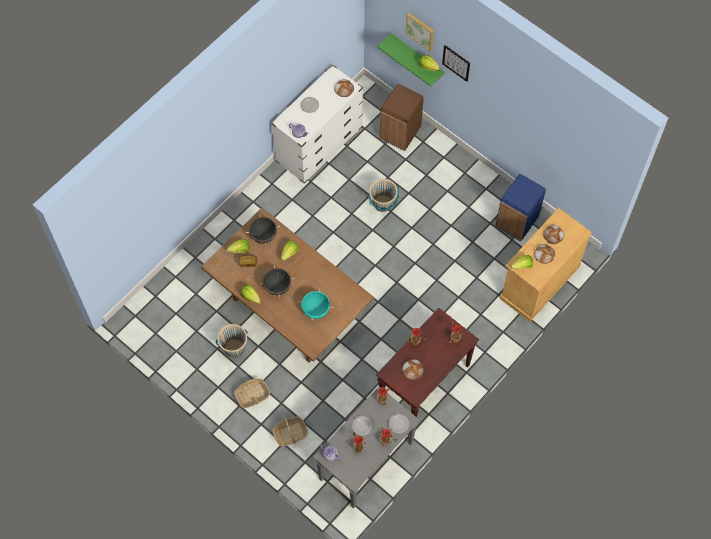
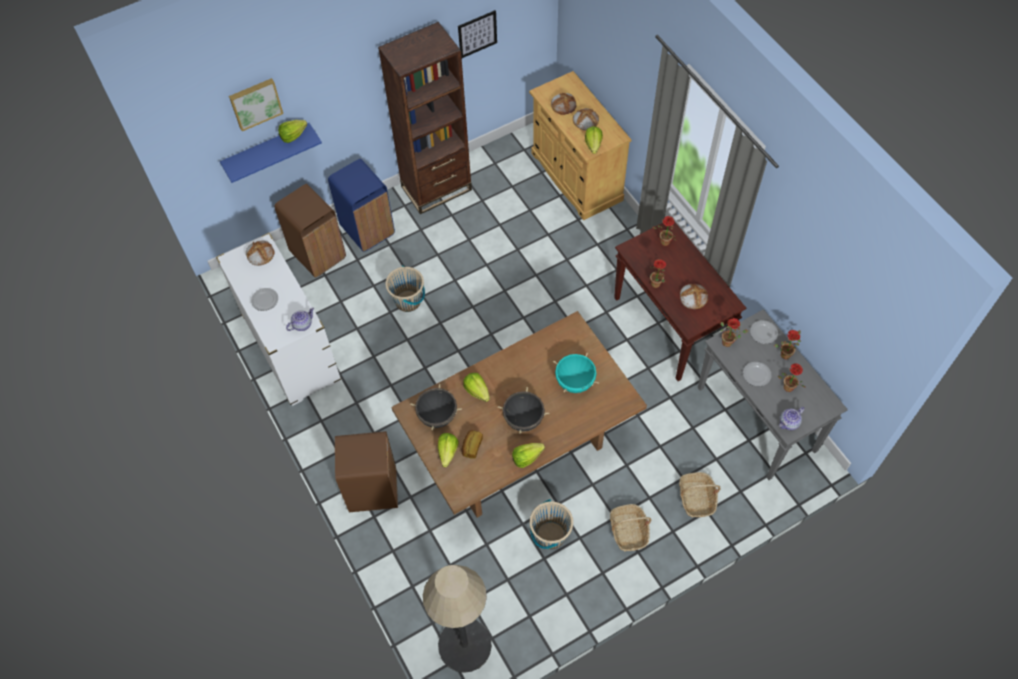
camera: 70 degrees left, 5 degrees down
(146, 319) = (464, 645): none -> floor lamp
(232, 232) = (373, 491): none -> brown trash can
(417, 58) = (268, 151): green shelf -> blue shelf
(456, 63) = (318, 88): picture -> picture (477, 34)
(489, 189) = (436, 188): none -> brown bookcase
(516, 222) = (491, 175): blue trash can -> blue trash can (367, 230)

